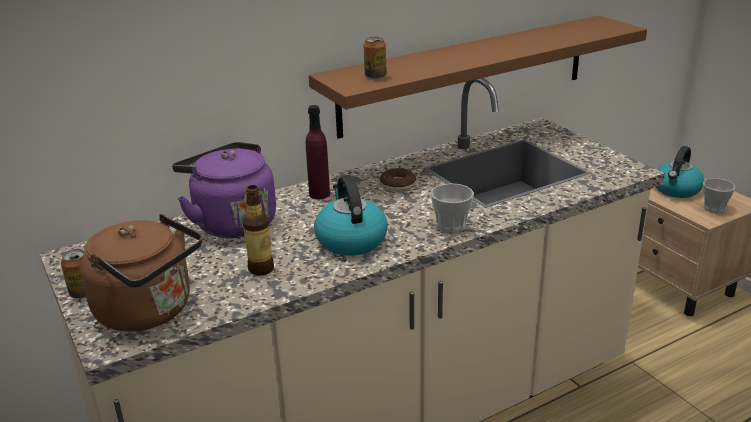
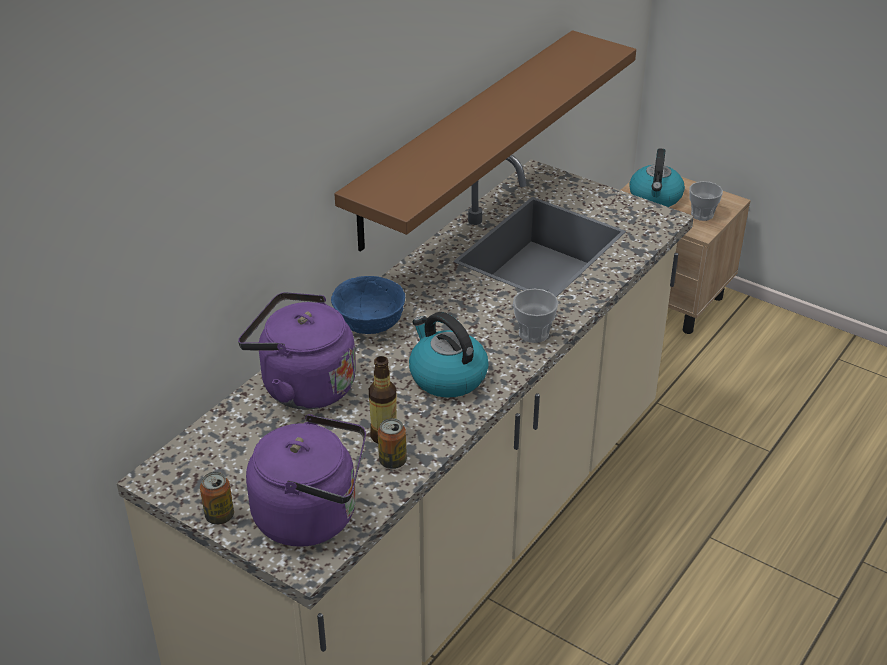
camera: 25 degrees left, 10 degrees up
(150, 311) = (313, 516): brown kettle -> purple kettle
(319, 194) = (368, 325): purple bottle -> blue bowl
(375, 76) = (413, 183): can -> can (392, 461)
(398, 185) = (443, 293): donut -> none

